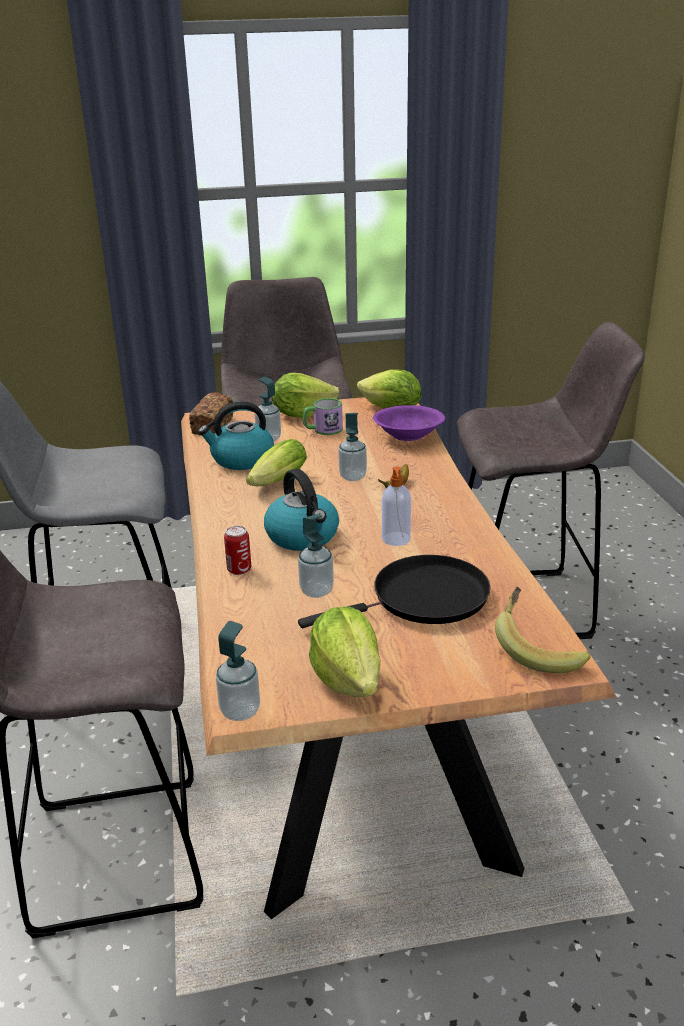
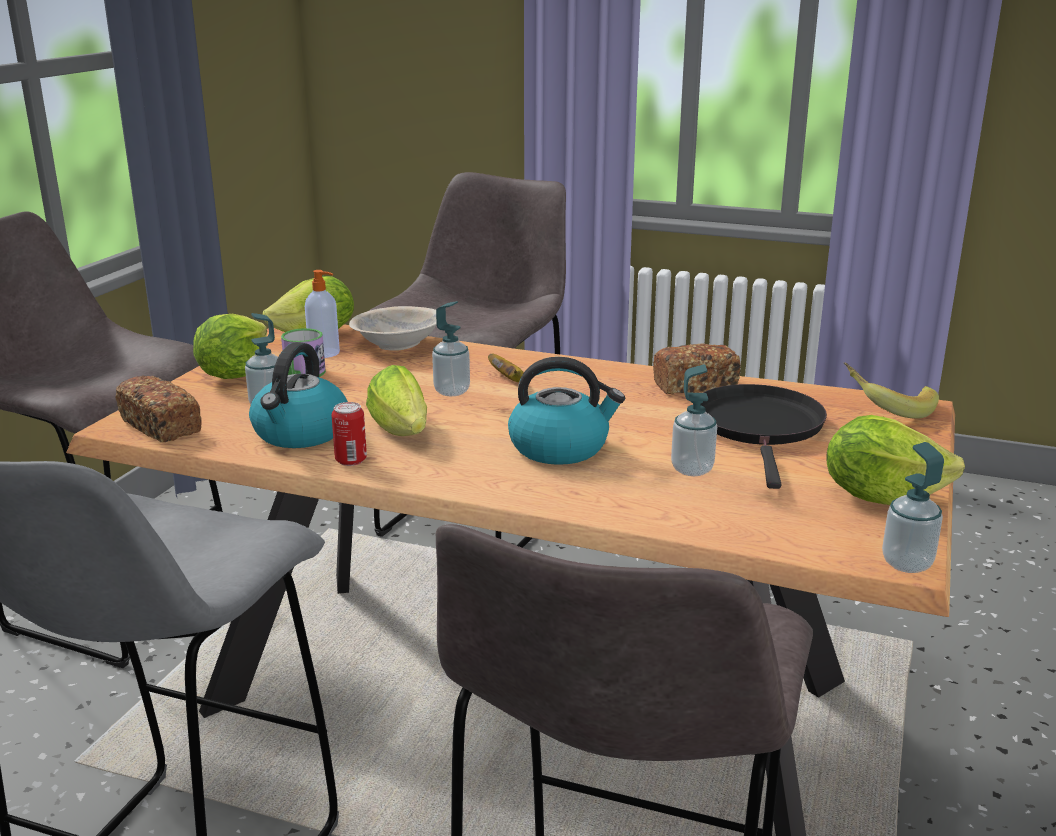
camera: 60 degrees left, 5 degrees down
(239, 569) = (596, 498): can -> can (351, 460)
(396, 539) = (626, 408): soap dispenser -> soap dispenser (325, 353)
(408, 436) = (398, 345): purple bowl -> beige bowl
(476, 553) = (695, 385): none -> bread

